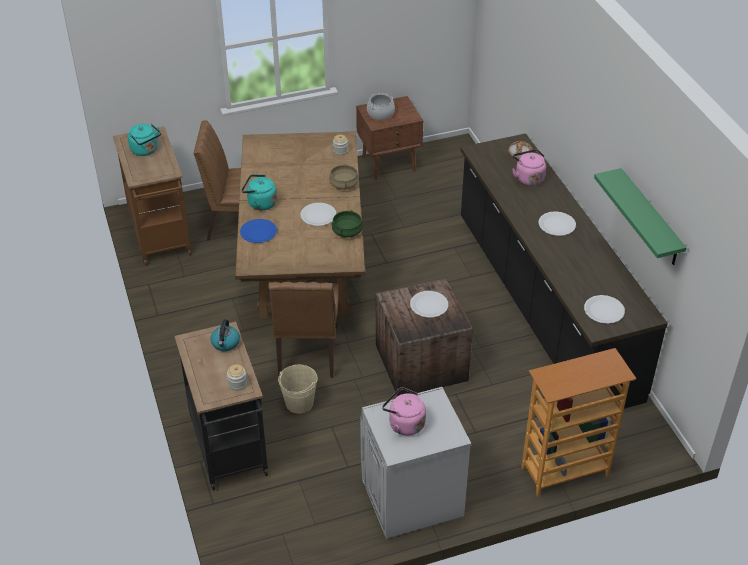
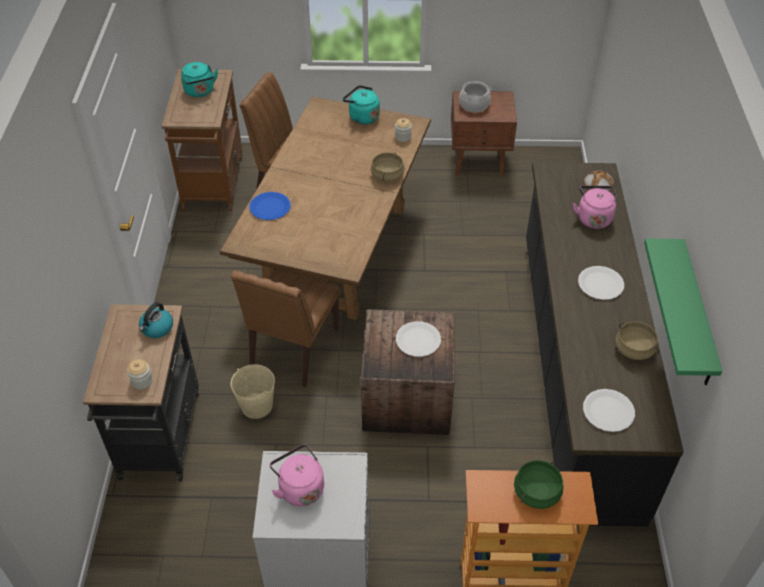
camera: 20 degrees right, 5 degrees up
(260, 203) = (289, 175): turquoise kettle -> turquoise kettle (362, 117)
(318, 215) = (342, 204): white plate -> none
(347, 231) = (363, 230): green cooking pot -> green cooking pot (536, 492)
(602, 264) = (634, 349): none -> beige cooking pot

